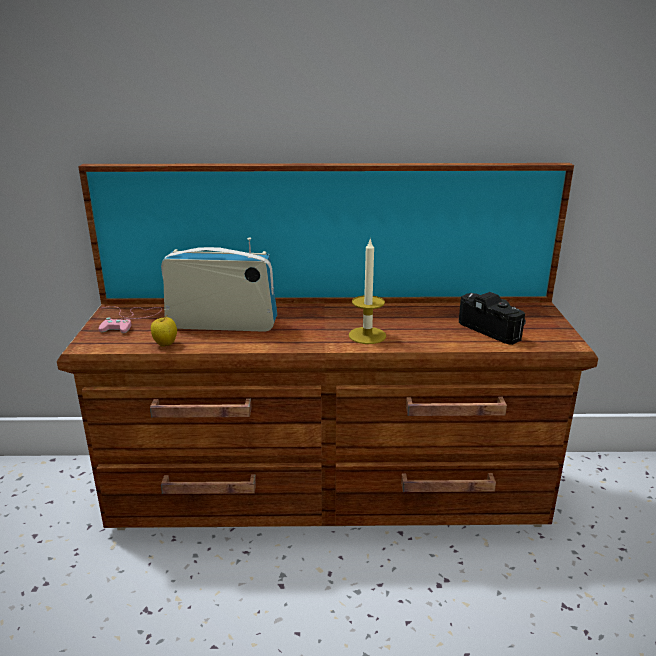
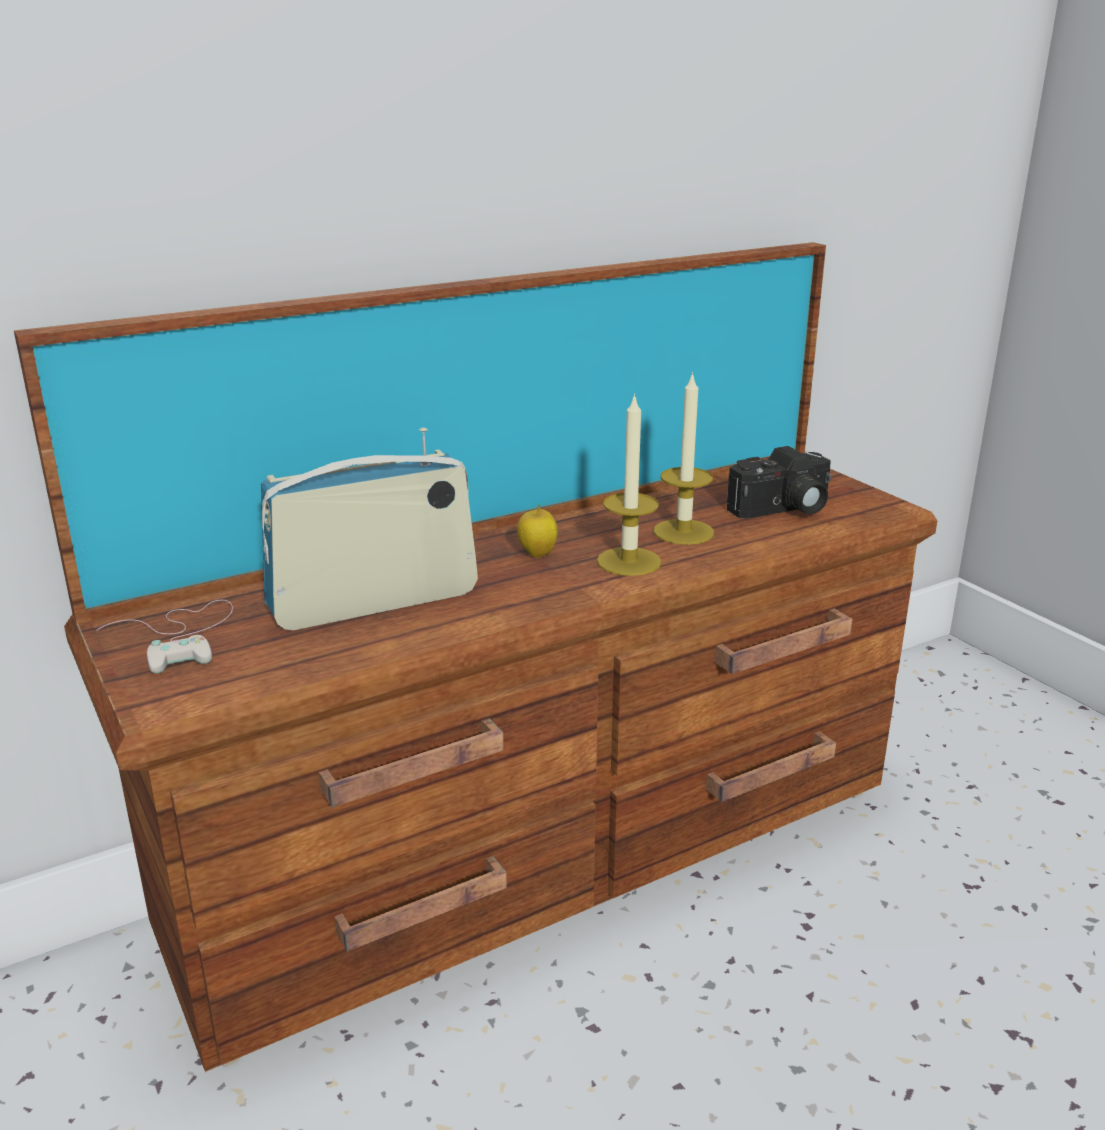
camera: 30 degrees left, 0 degrees up
(130, 319) = (183, 637): pink game controller -> white game controller
(165, 344) = (316, 661): apple -> apple (537, 554)
(418, 327) = (683, 532): none -> candle
(494, 329) = (783, 510): camera -> camera turned 135 degrees clockwise

